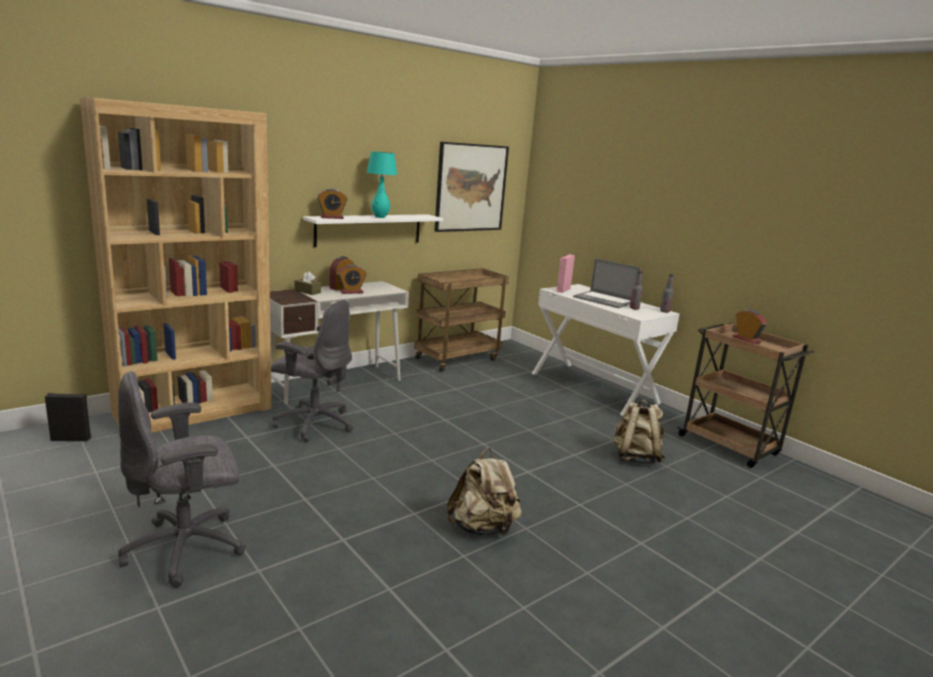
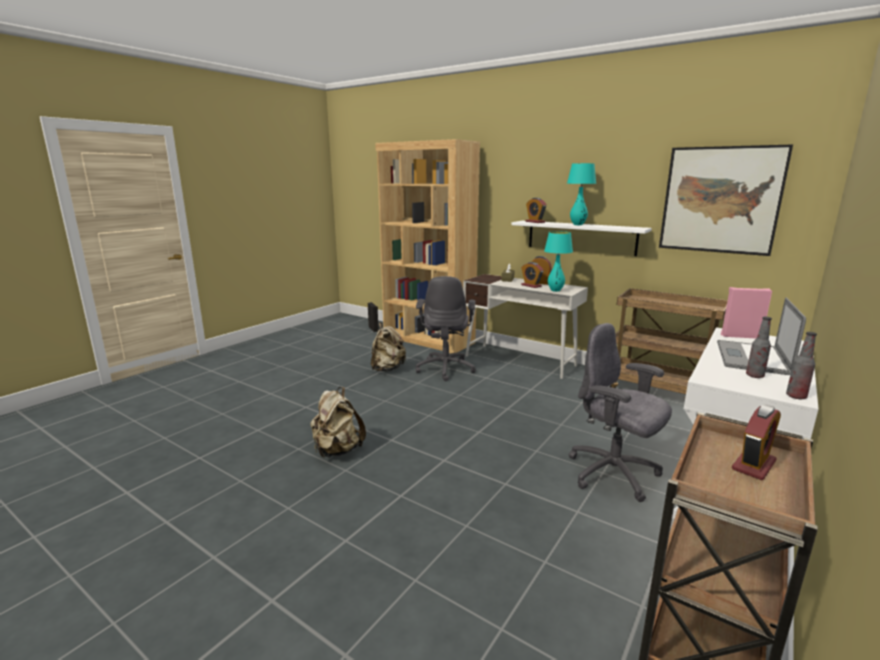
camera: 75 degrees right, 0 degrees up
(187, 548) = (286, 374): grey office chair -> grey office chair (614, 474)
(383, 291) = (555, 290): none -> turquoise table lamp
(635, 458) = (542, 531): beige backpack -> beige backpack (387, 369)

